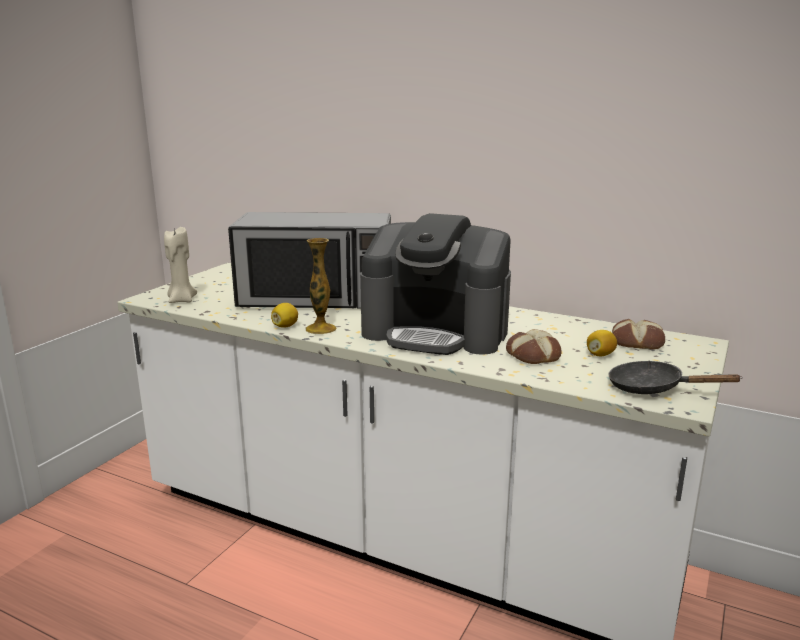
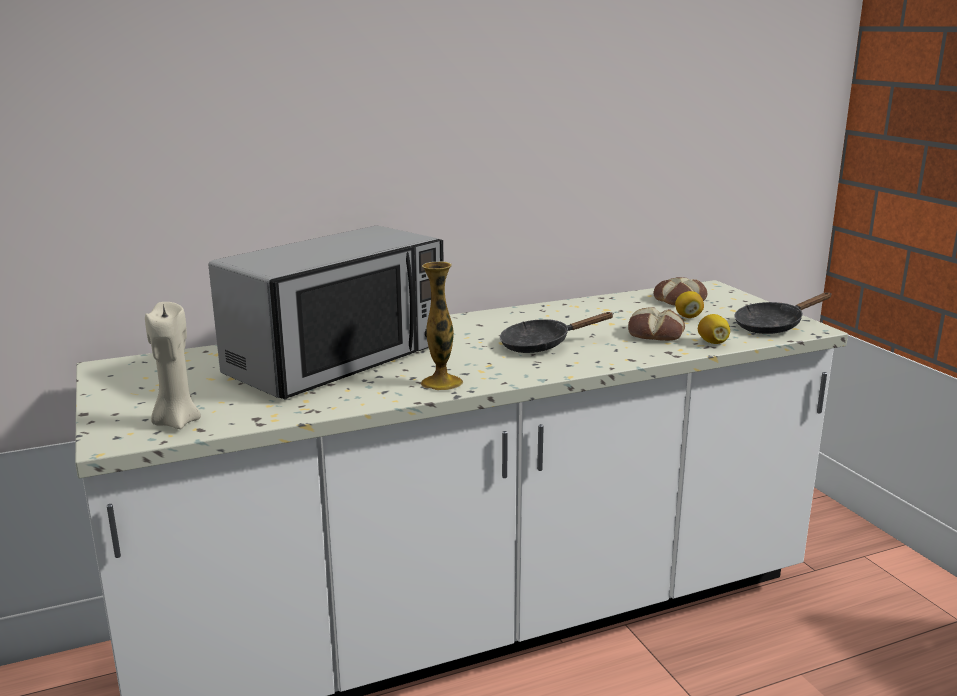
camera: 50 degrees left, 0 degrees up
(285, 326) = (399, 395): lemon -> lemon (713, 342)
(436, 332) = (542, 345): coffee machine -> black frying pan

